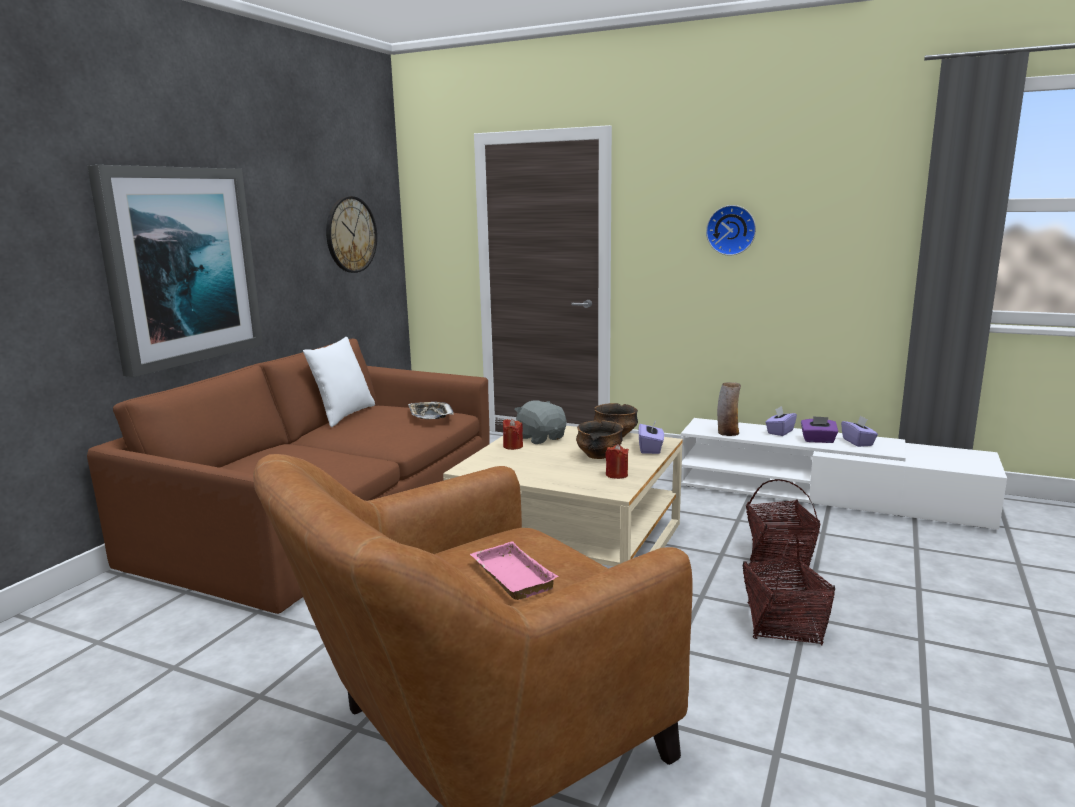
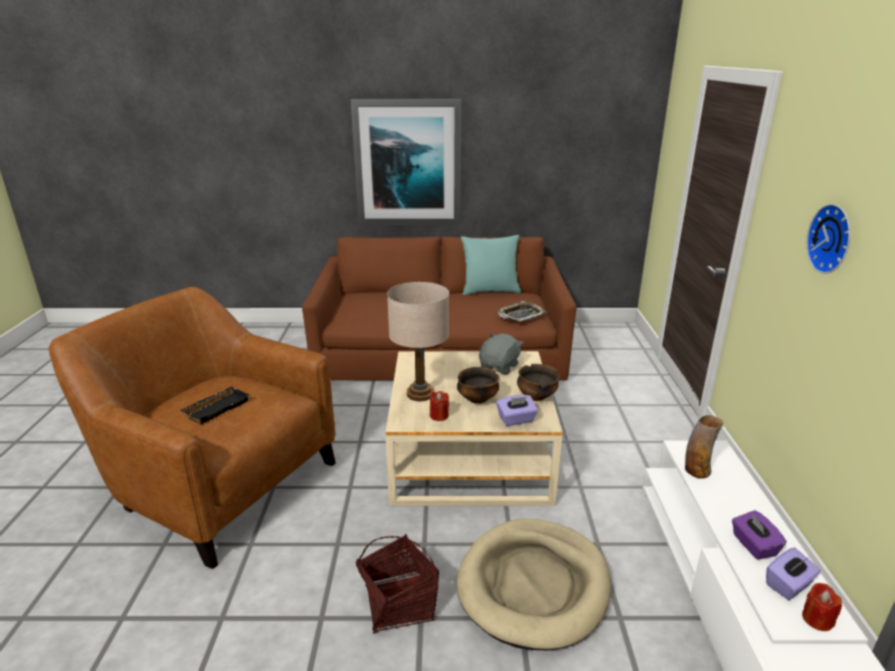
camera: 65 degrees right, 10 degrees up
(344, 415) = (490, 291): white pillow -> turquoise pillow
(351, 234) = (582, 152): wall clock -> none
(509, 577) = (216, 408): pink tray -> black tray
(513, 446) = (470, 360): red candle -> red candle (817, 619)
(562, 476) = (420, 394): none -> beige table lamp
(778, 556) = (534, 585): basket -> beige dog bed
(780, 432) = (749, 509): purple tissue box -> none

